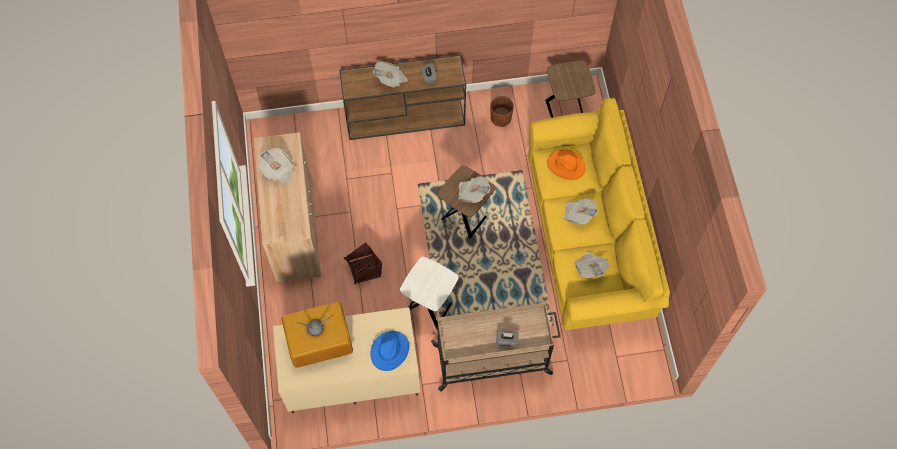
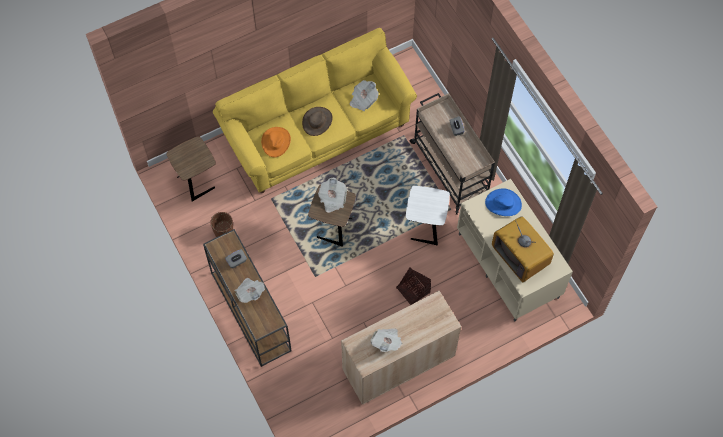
camera: 110 degrees left, 0 degrees up
(578, 214) = (317, 121): newspaper -> brown hat

